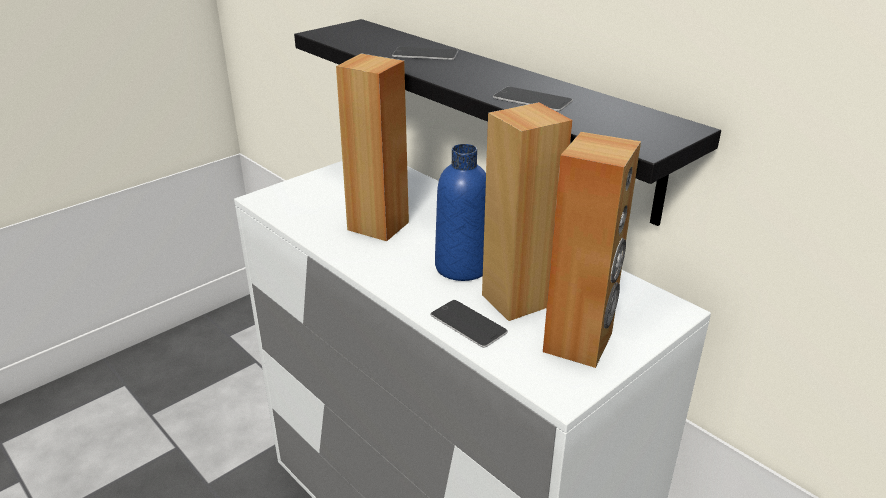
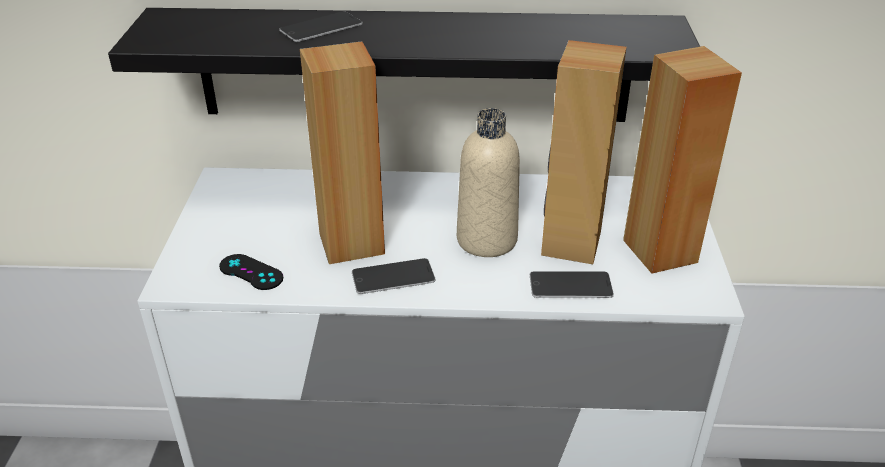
camera: 45 degrees left, 5 degrees up
(303, 213) = (251, 272): none -> black game controller
(462, 267) = (486, 240): blue bottle -> beige bottle
(532, 99) = (518, 40): phone -> phone (393, 276)

